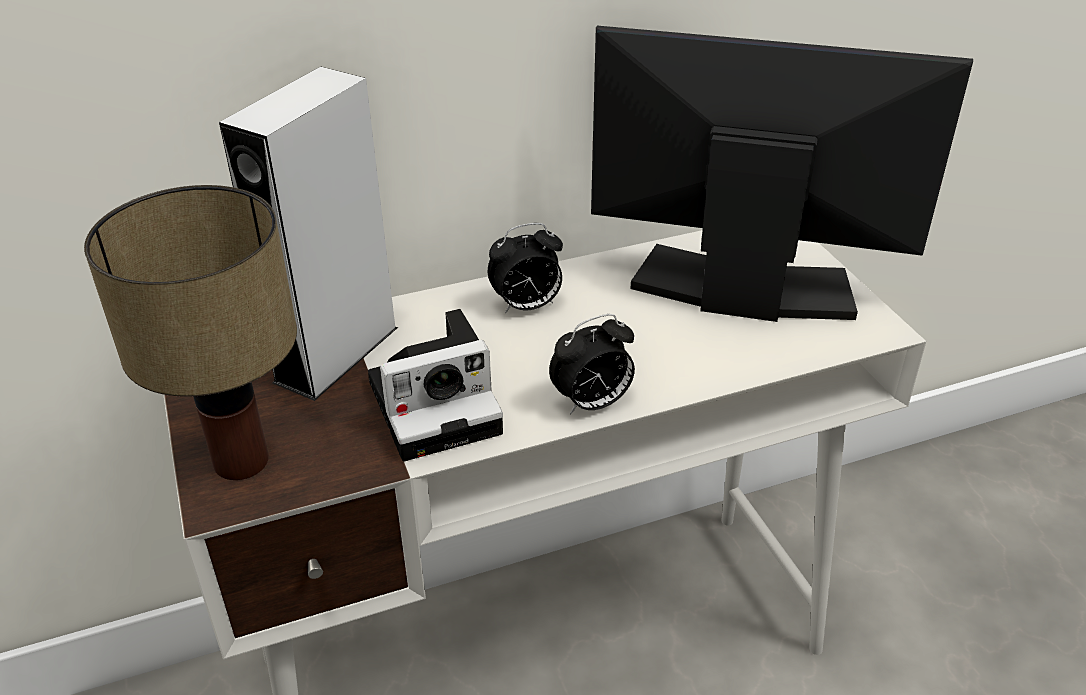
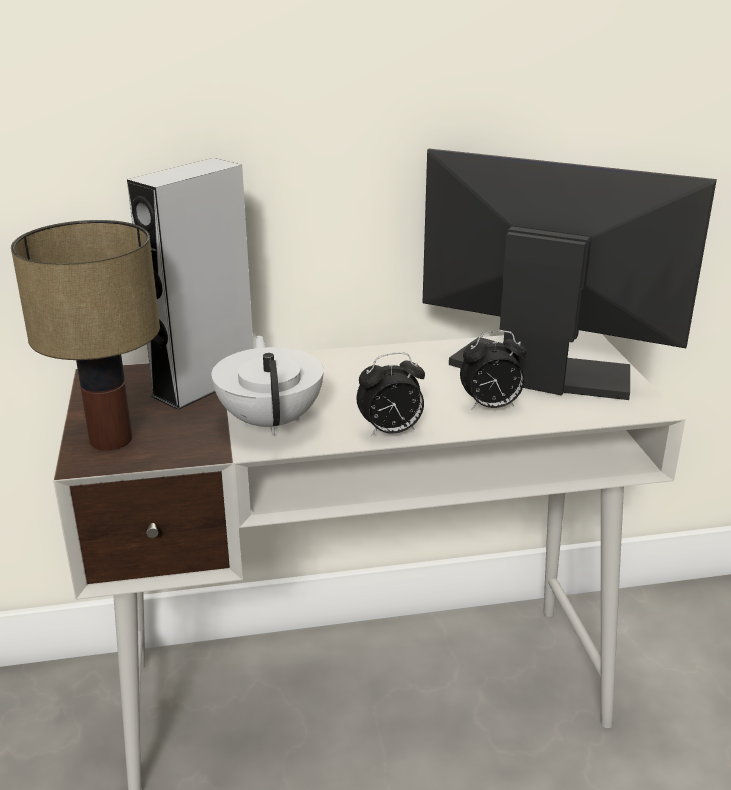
camera: 10 degrees right, 10 degrees down
(439, 404) = (271, 421): camera -> white teapot
(526, 306) = (361, 368): alarm clock -> alarm clock (490, 407)

